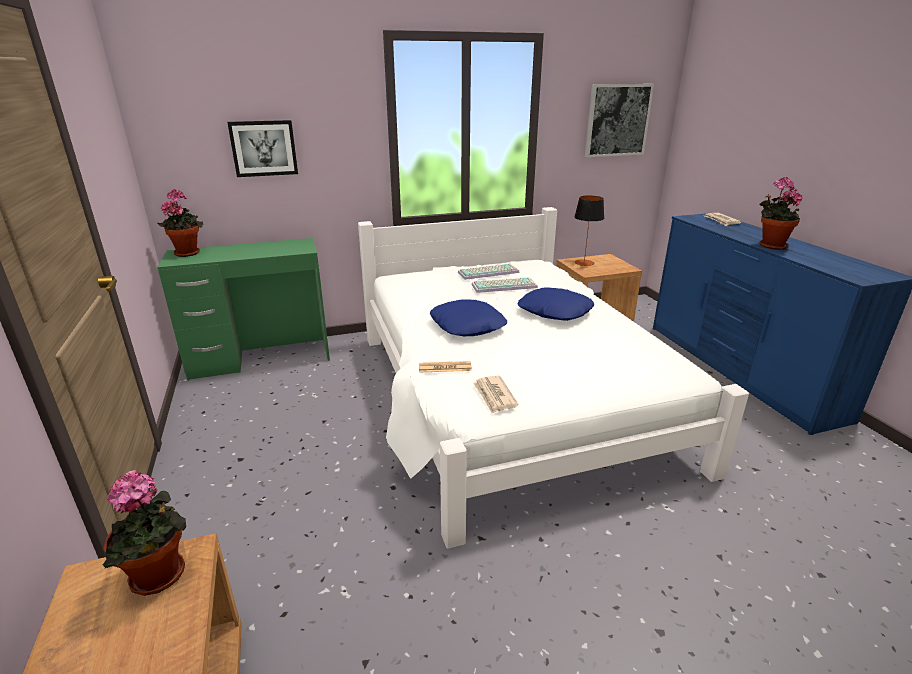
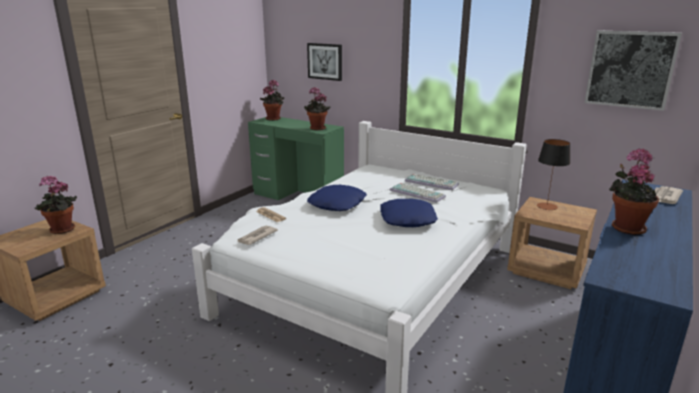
camera: 50 degrees right, 5 degrees down
(290, 249) = (316, 129): none -> potted plant

